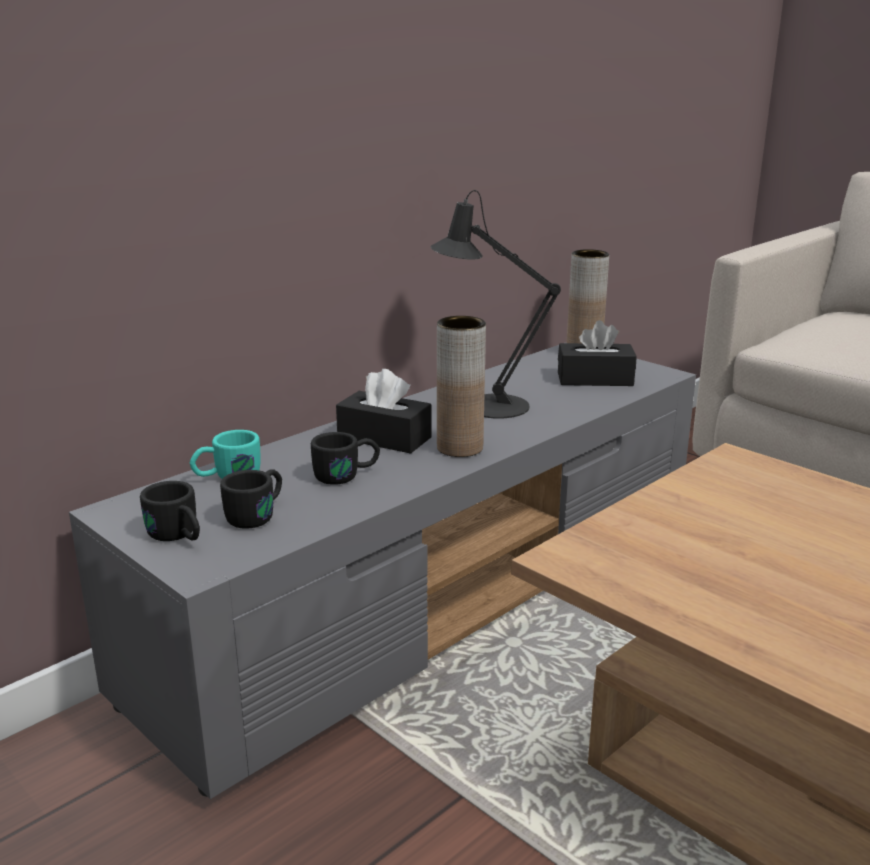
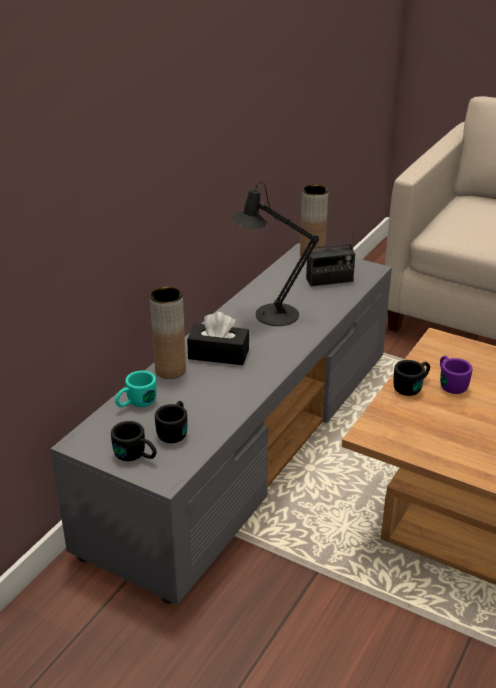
camera: 15 degrees left, 10 degrees up
(347, 475) = (212, 390): black mug -> black mug (412, 386)
(460, 448) = (271, 356): brown vase -> brown vase (170, 370)
(595, 379) = (329, 280): black tissue box -> radio
(731, 511) = (450, 383): none -> purple mug

